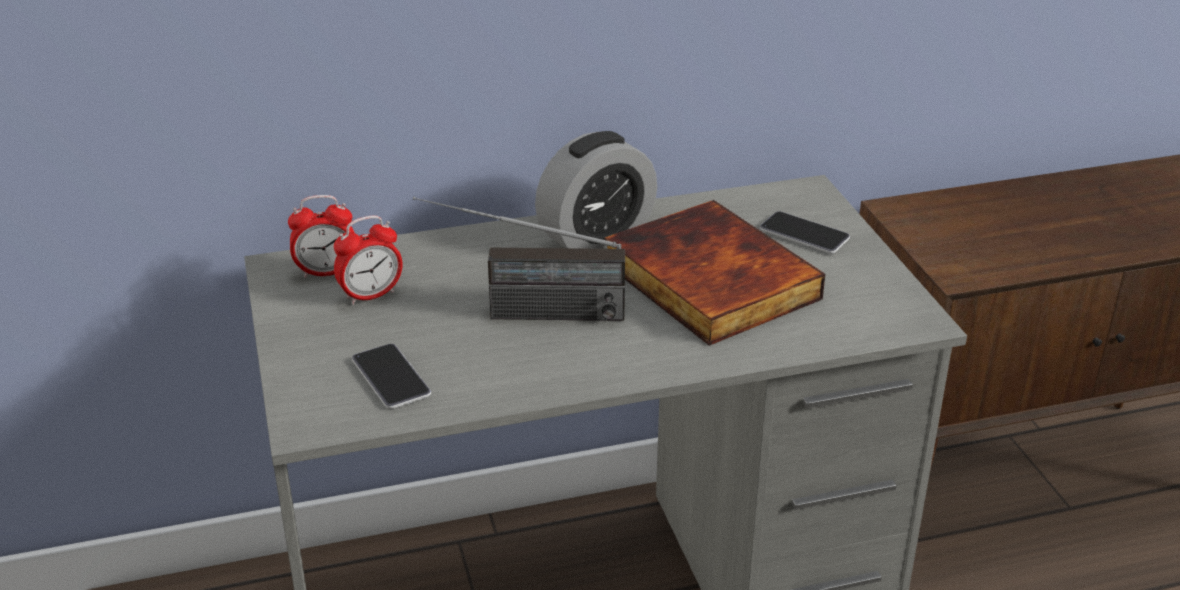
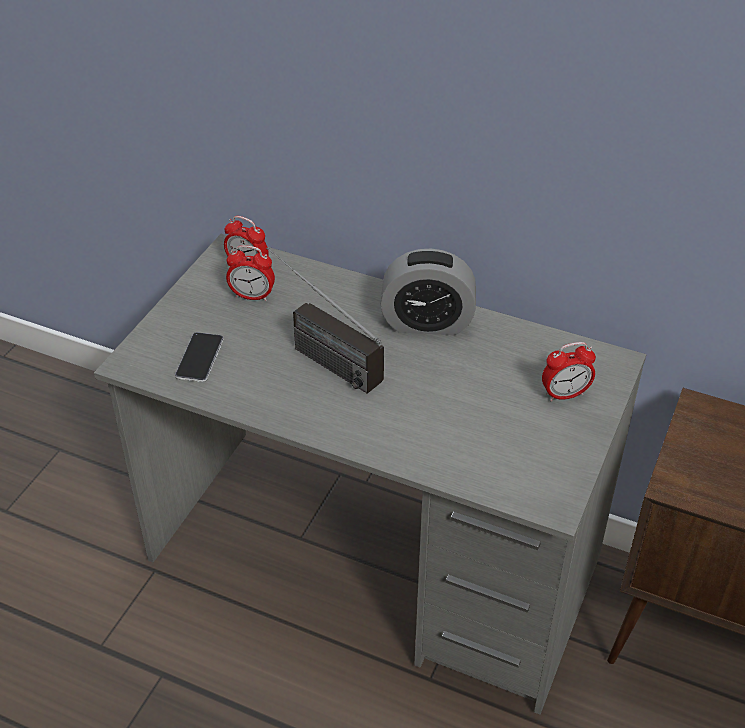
camera: 40 degrees right, 10 degrees up
(706, 281) = (453, 394): book -> none
(804, 234) = (565, 394): phone -> alarm clock

